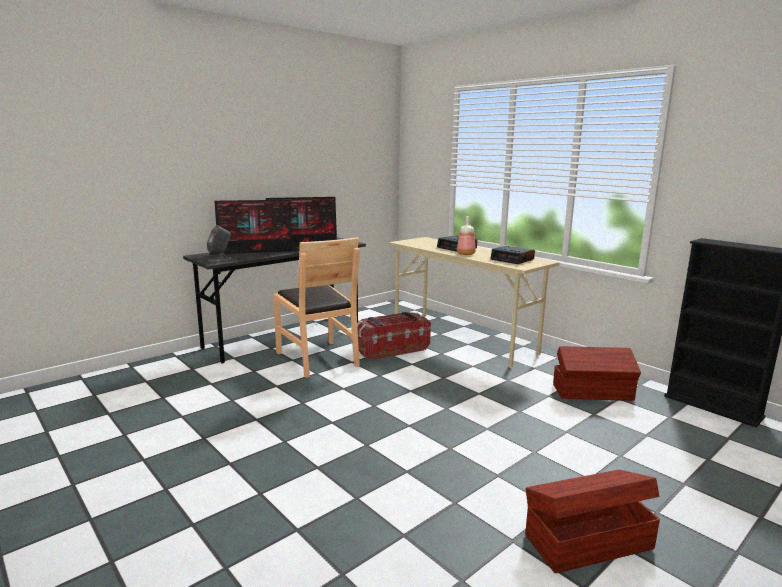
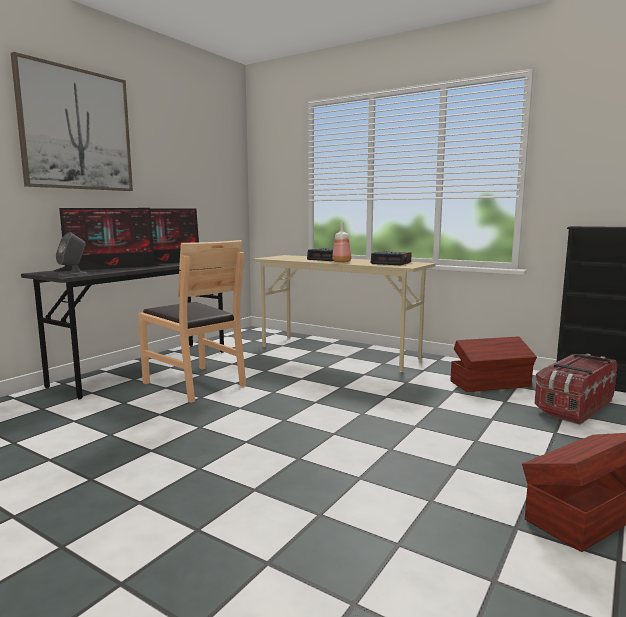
camera: 15 degrees left, 5 degrees down
(232, 130) = (76, 129): none -> picture
(391, 350) = (271, 368): storage box -> storage box (574, 406)

